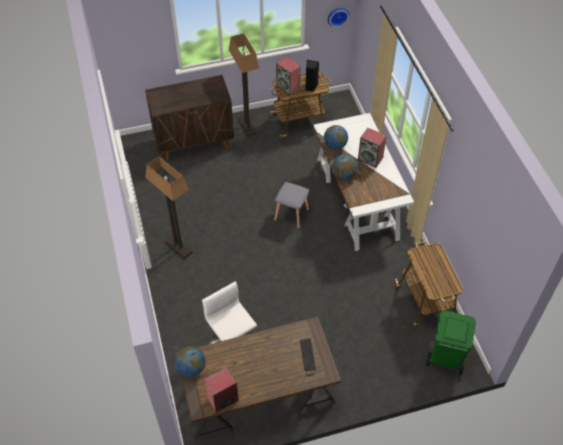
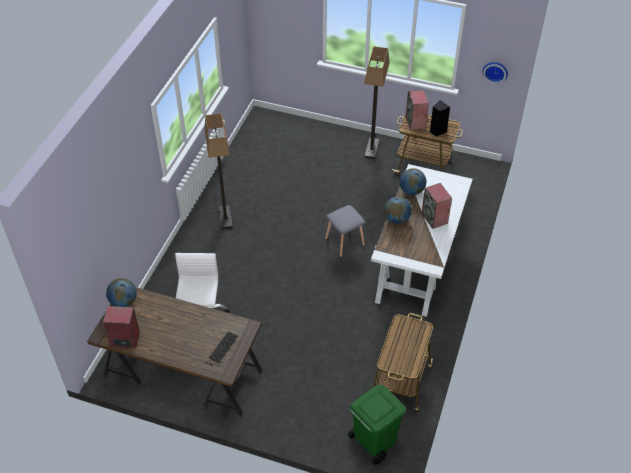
camera: 35 degrees right, 5 degrees down
(194, 142) = (314, 140): brown cabinet -> none

